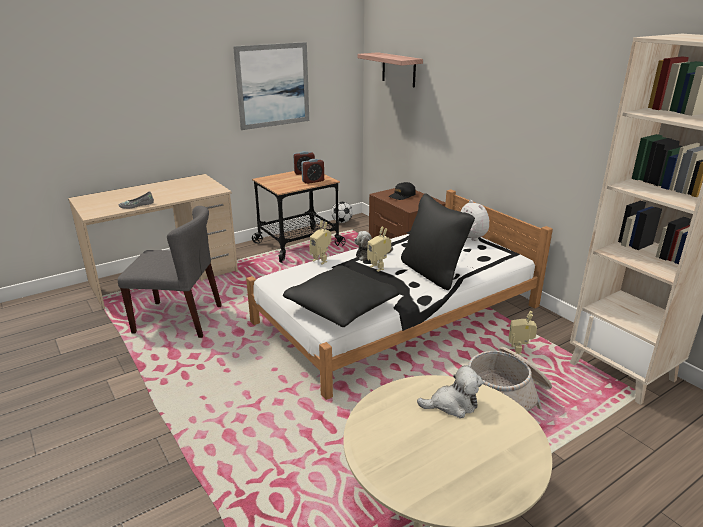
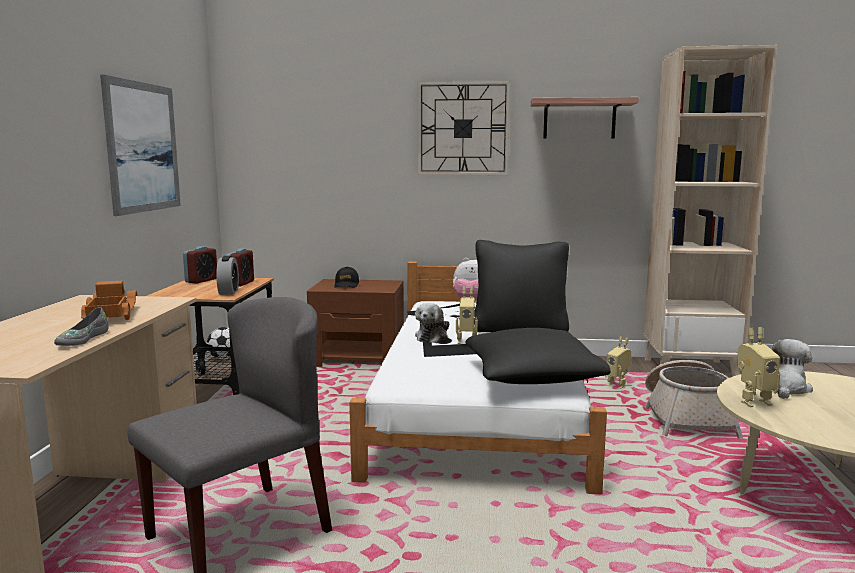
camera: 50 degrees left, 15 degrees down
(177, 193) = (110, 315): none -> toy truck
(291, 186) = (228, 292): none -> alarm clock
(321, 260) = (397, 355): toy robot -> toy robot (753, 402)
(398, 69) = (293, 130): shelf -> shelf (579, 119)
(497, 86) = (463, 128): none -> wall clock

